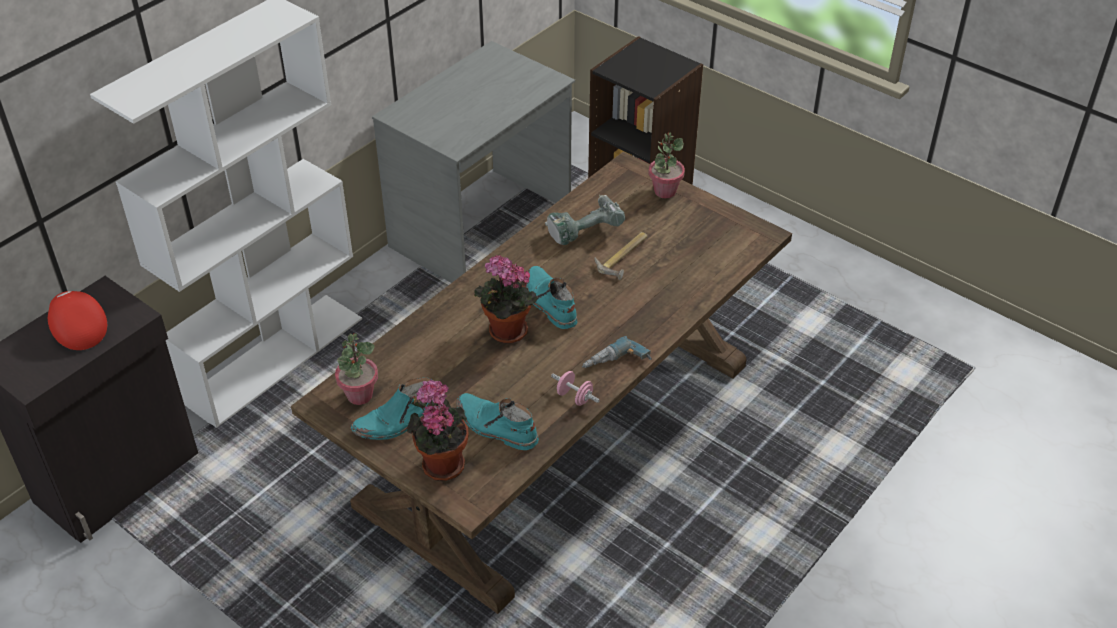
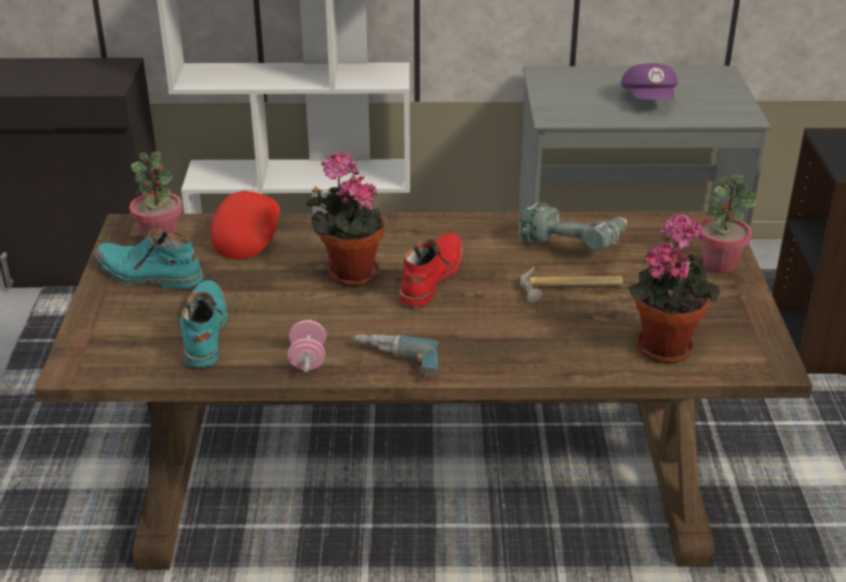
camera: 50 degrees right, 10 degrees down
(78, 328) = (67, 75): red cap -> red cap (247, 238)
(441, 463) = (116, 324): potted plant -> potted plant (664, 344)
(487, 99) = (649, 100): none -> purple cap
(549, 303) = (430, 277): turquoise boot -> red boot

